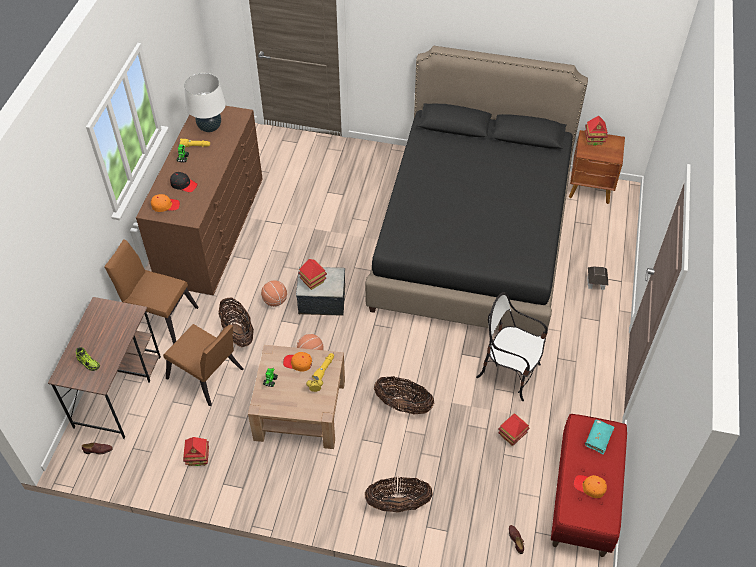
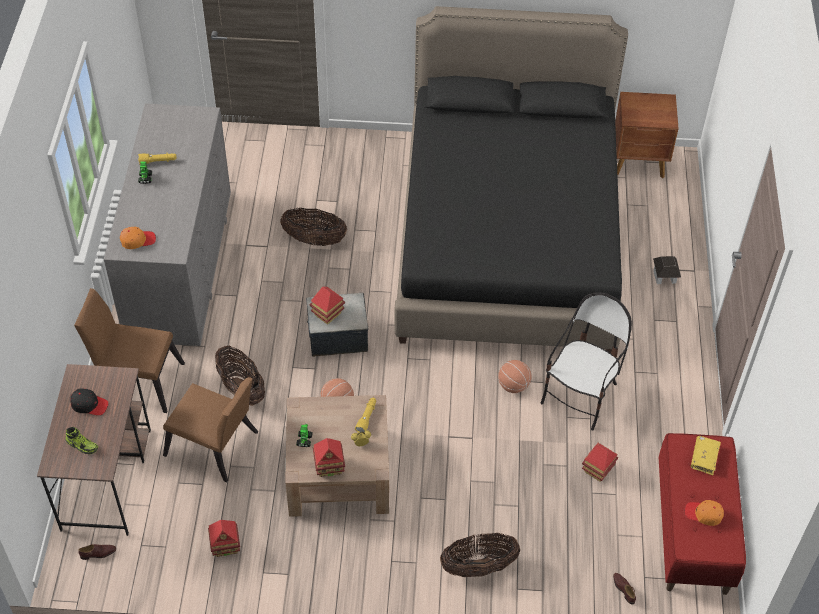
camera: 10 degrees left, 0 degrees up
(183, 184) = (154, 211): black cap -> black cap (89, 404)
(209, 127) = (170, 136): white table lamp -> none
(211, 229) = (179, 263): brown dresser -> grey dresser
(275, 301) = (279, 343): basketball -> basketball (513, 385)
(298, 363) = (333, 415): orange cap -> none
(403, 405) = (462, 451): basket -> basket (314, 240)
(509, 373) = (581, 396): chair -> chair turned 105 degrees clockwise
(594, 140) = (639, 103): toy house -> toy house (329, 467)
(598, 438) = (704, 458): turquoise book -> yellow book

